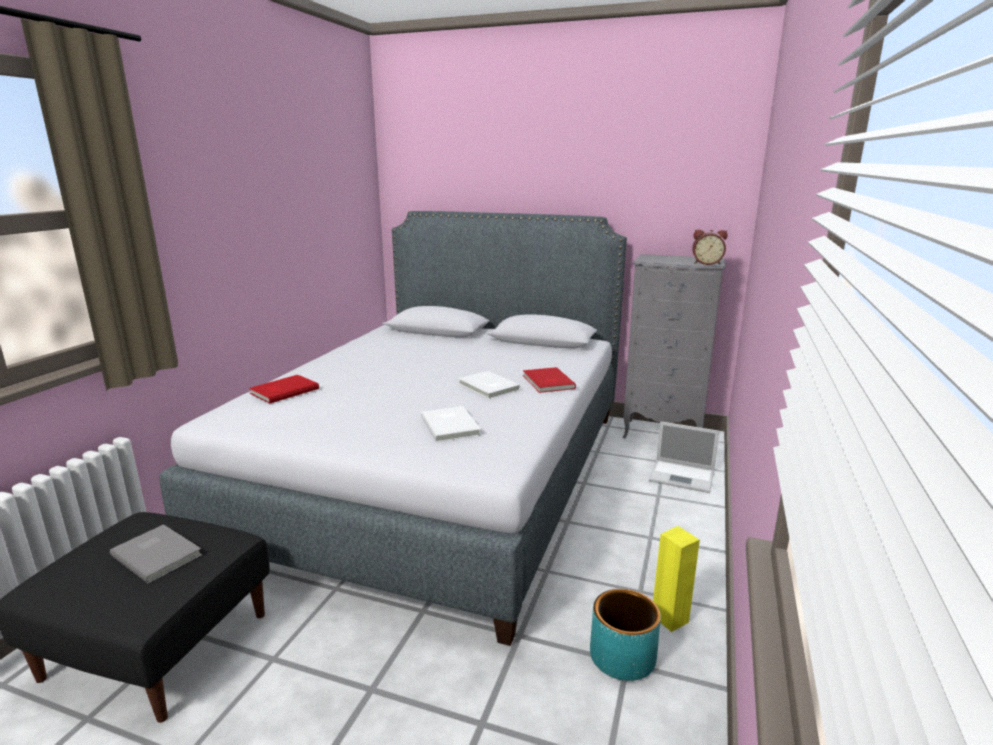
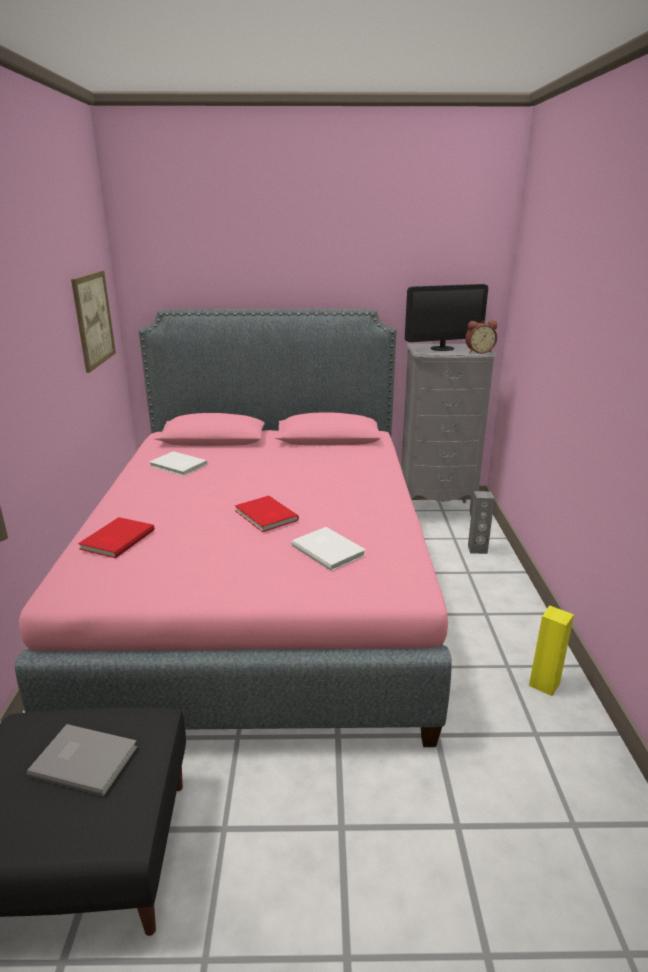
camera: 20 degrees left, 5 degrees up
(343, 213) = (93, 319): none -> picture
(440, 474) = (261, 591): grey bed -> pink bed
(488, 387) = (325, 500): white book -> white book (178, 466)
(547, 382) = (374, 486): red book -> red book (265, 516)
(622, 657) = (530, 730): turquoise planter -> none
(670, 259) = (442, 348): none -> monitor
(683, 476) = (477, 549): laptop -> grey speaker

